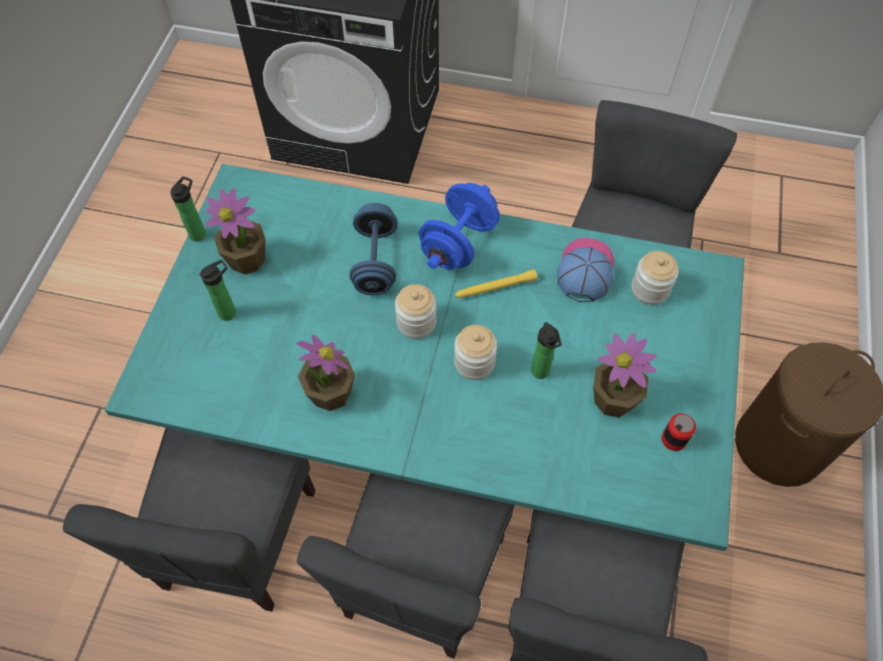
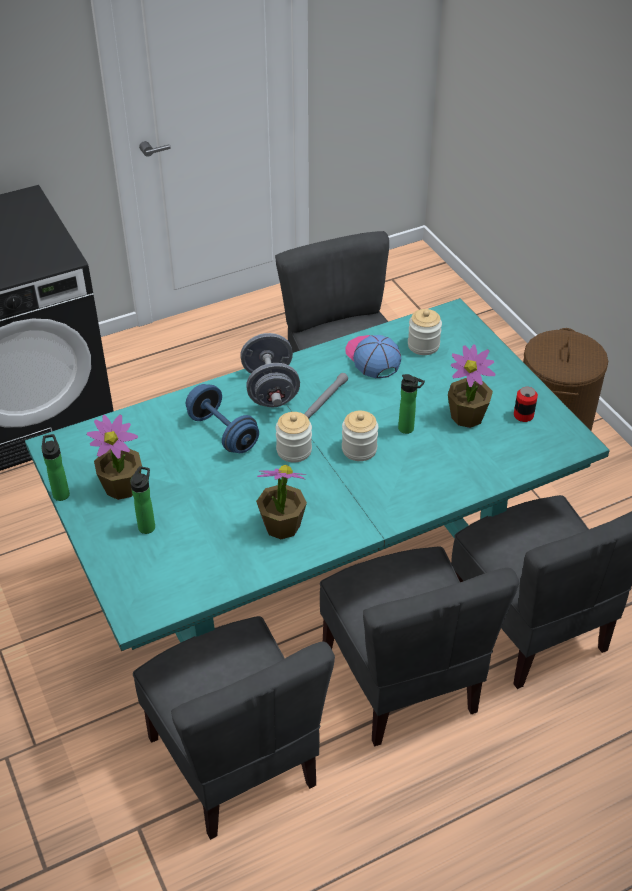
camera: 40 degrees left, 15 degrees down
(458, 243) = (270, 389): blue dumbbell -> grey dumbbell
(495, 287) = (324, 400): yellow flashlight -> grey flashlight

